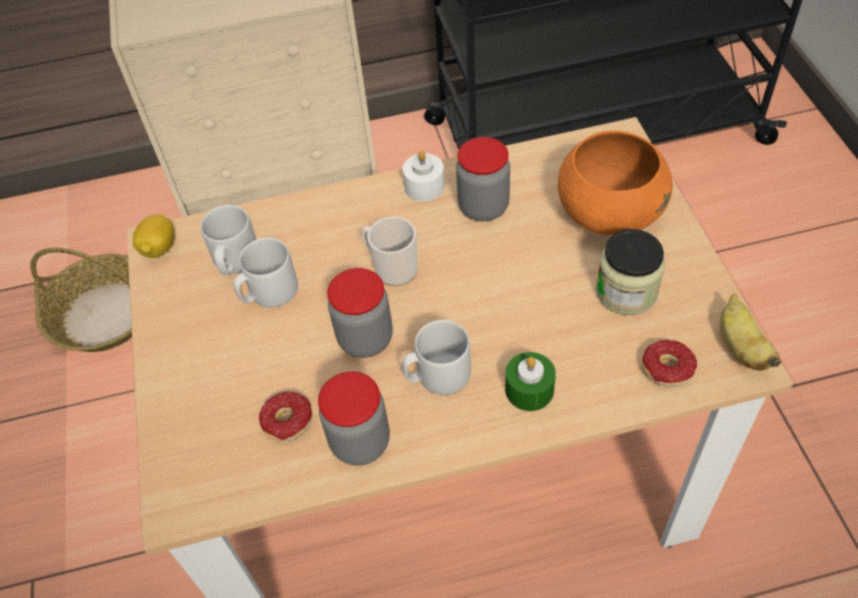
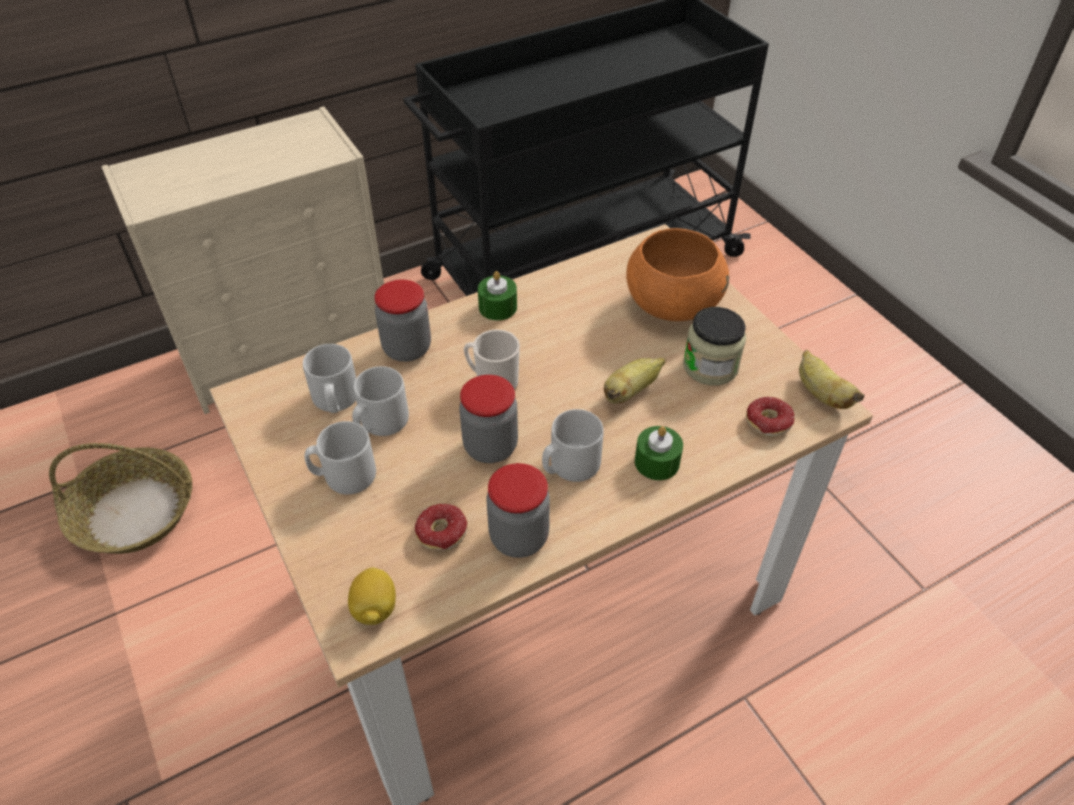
camera: 20 degrees left, 5 degrees down
(159, 248) = (252, 401): lemon -> lemon (375, 608)
(217, 342) = (344, 476): none -> grey mug
(424, 186) = (498, 307): white candle -> green candle
(483, 207) = (559, 316): jar -> jar (407, 348)
(529, 304) = (631, 391): none -> banana

